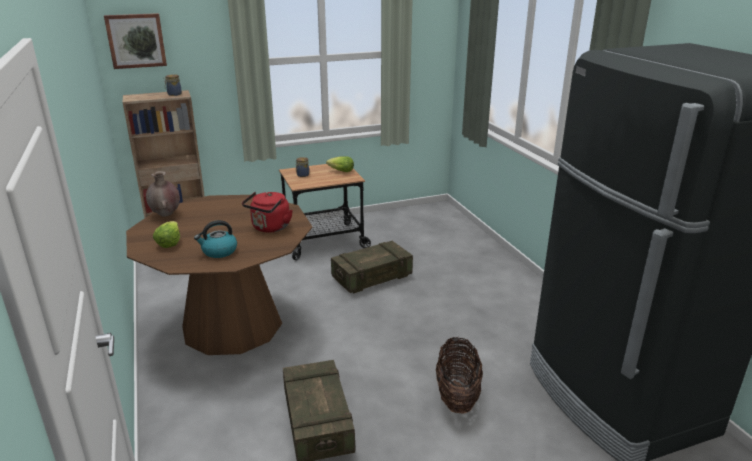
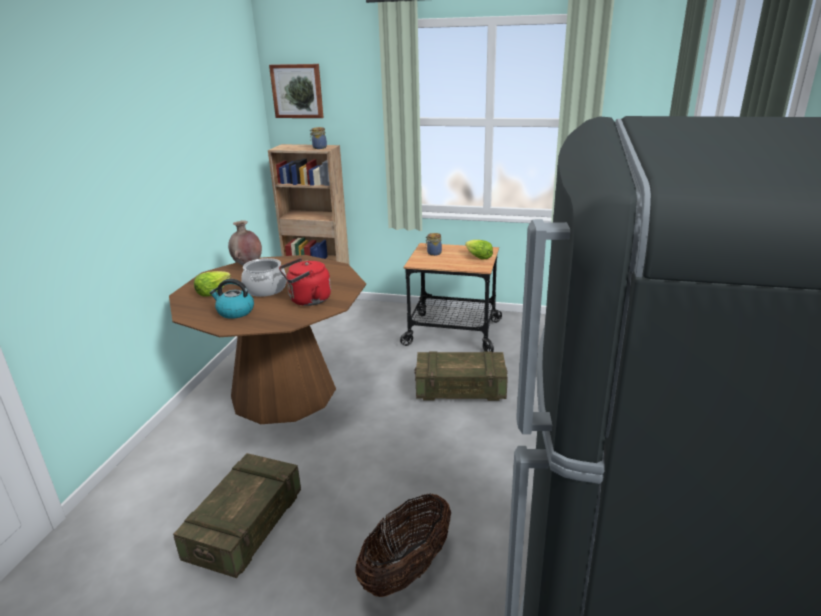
camera: 35 degrees right, 0 degrees up
(217, 229) = (265, 289): none -> cooking pot

